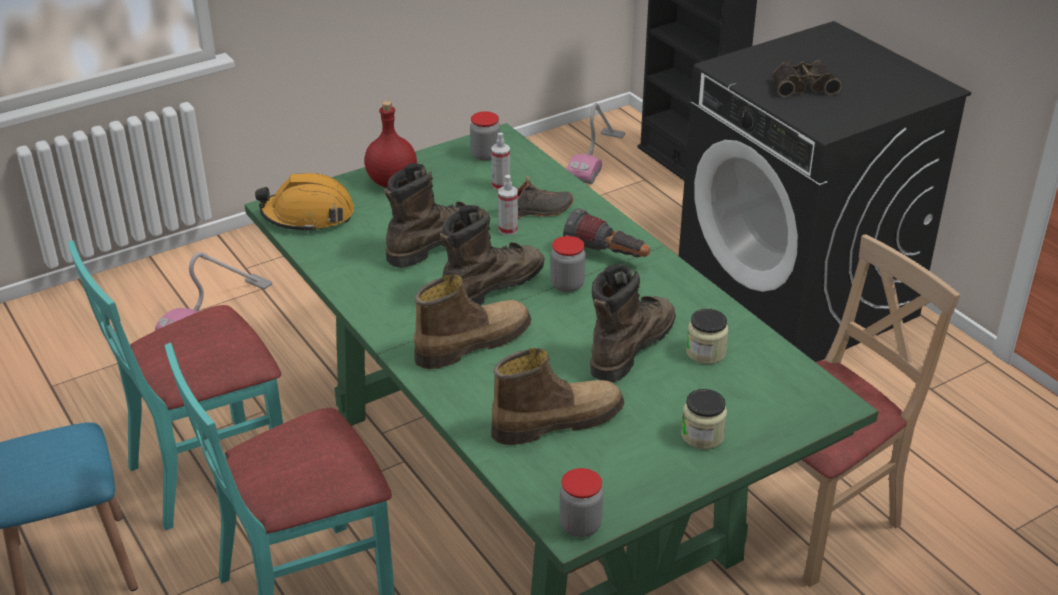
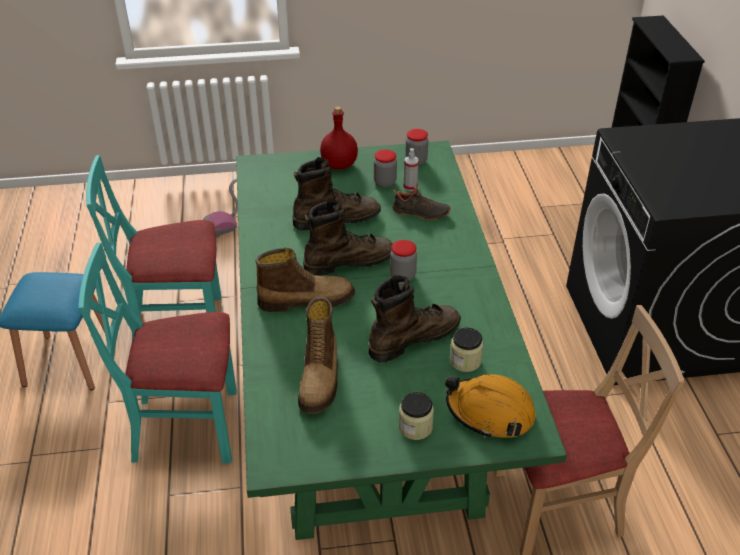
camera: 25 degrees right, 5 degrees up
(308, 216) = (268, 175): orange hard hat -> orange hard hat (490, 412)
(508, 229) = (391, 221): spray bottle -> none
(556, 421) = (320, 379): boot -> boot turned 90 degrees clockwise
(580, 525) = (279, 466): jar -> jar (385, 182)
(596, 157) = (564, 177): vacuum cleaner -> none
(607, 256) = (447, 262): flashlight -> none
(803, 85) = (673, 166): binoculars -> none

